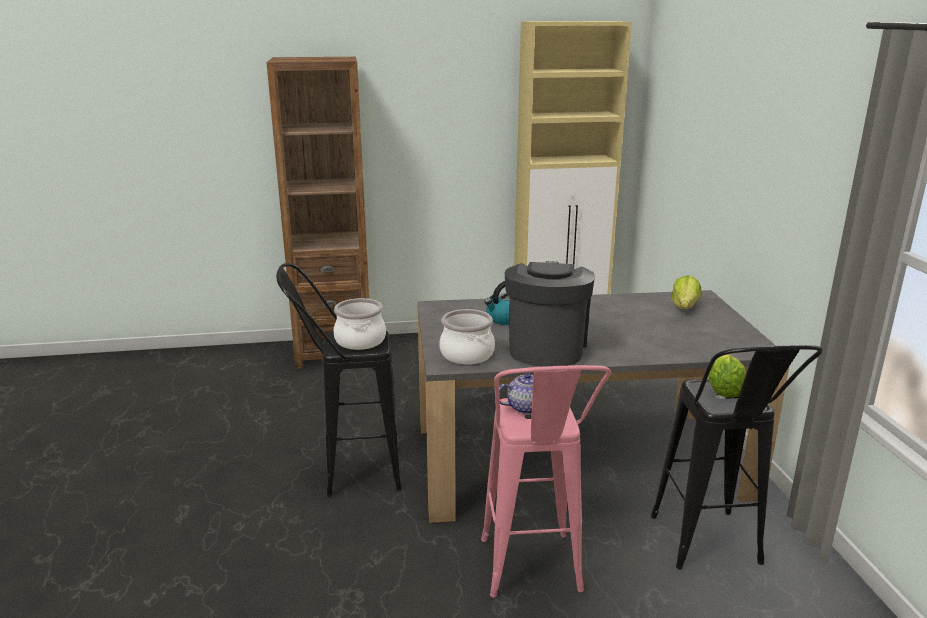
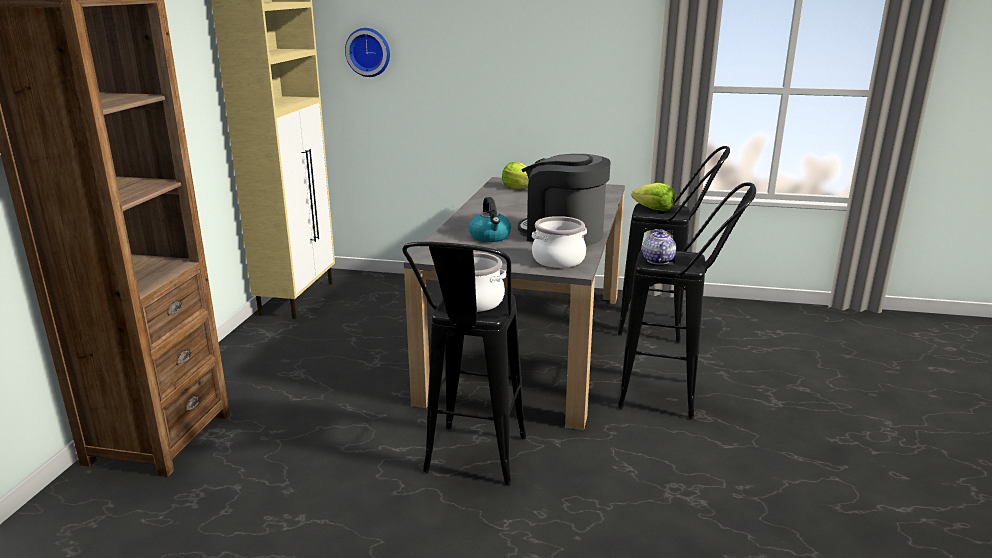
camera: 70 degrees left, 0 degrees up
(533, 577) = (673, 396): pink stool -> black stool
(677, 127) = (369, 52): none -> wall clock

